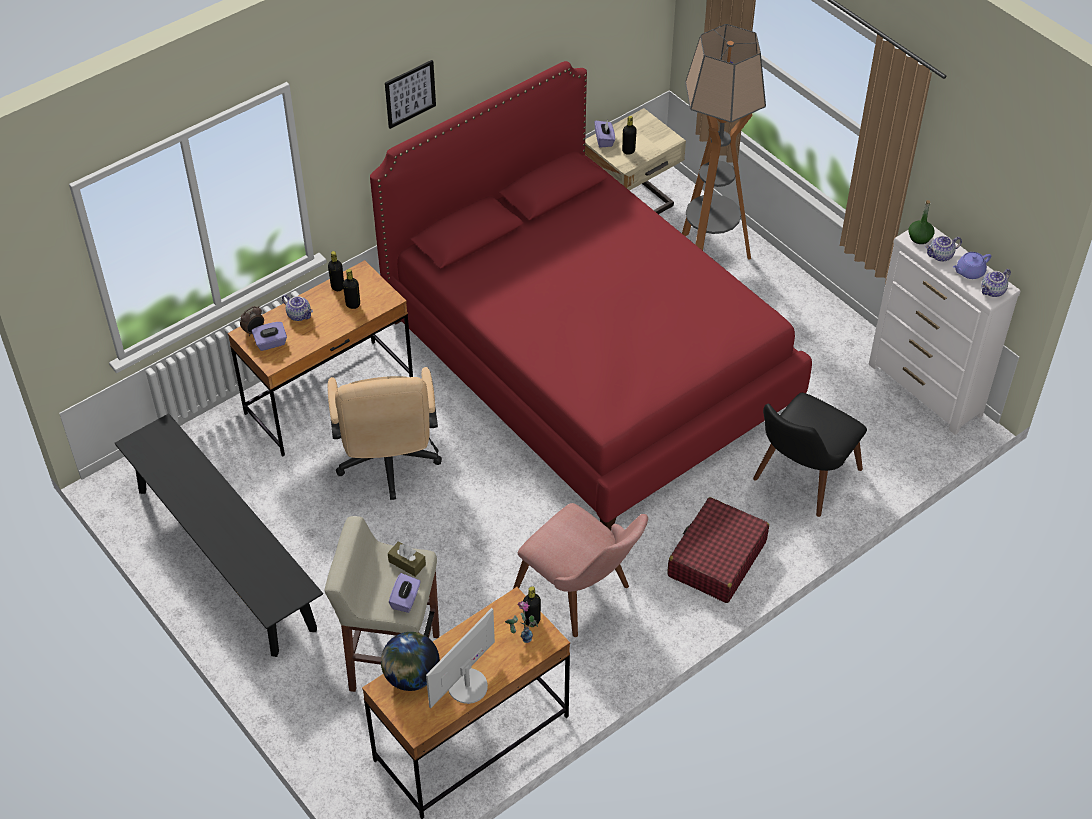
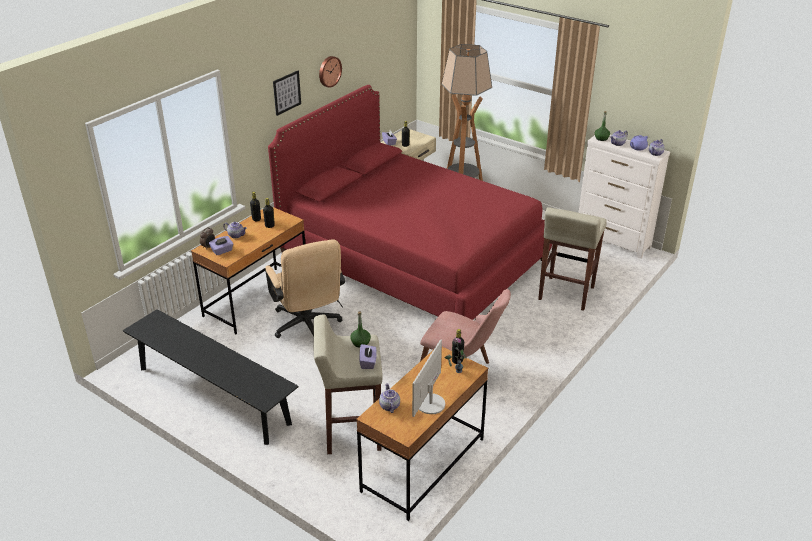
camera: 15 degrees left, 15 degrees down
(407, 563) = (360, 343): brown tissue box -> green bottle
(411, 677) = (389, 406): globe -> teapot
(492, 51) = (329, 71): none -> wall clock
(716, 559) = (536, 339): red suitcase -> none
(799, 482) = (565, 294): black chair -> beige stool

